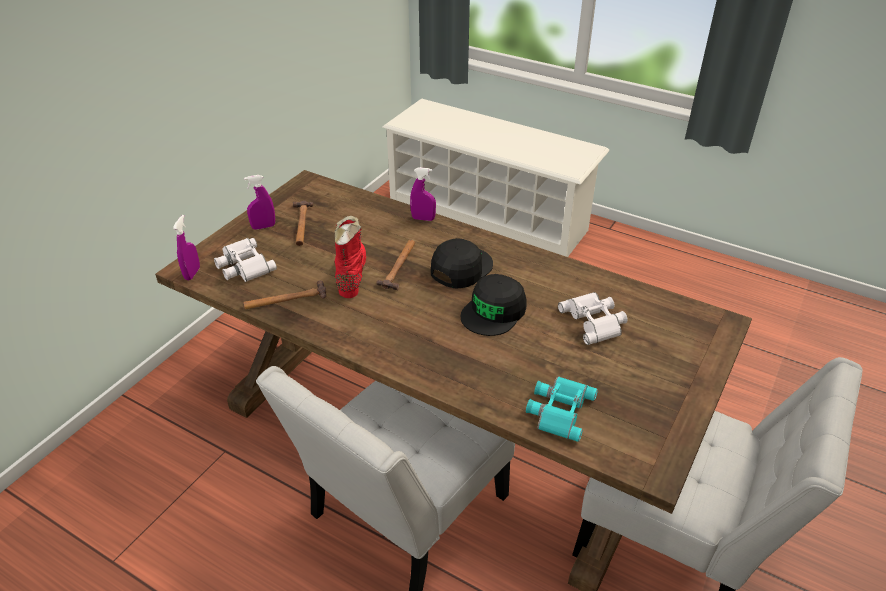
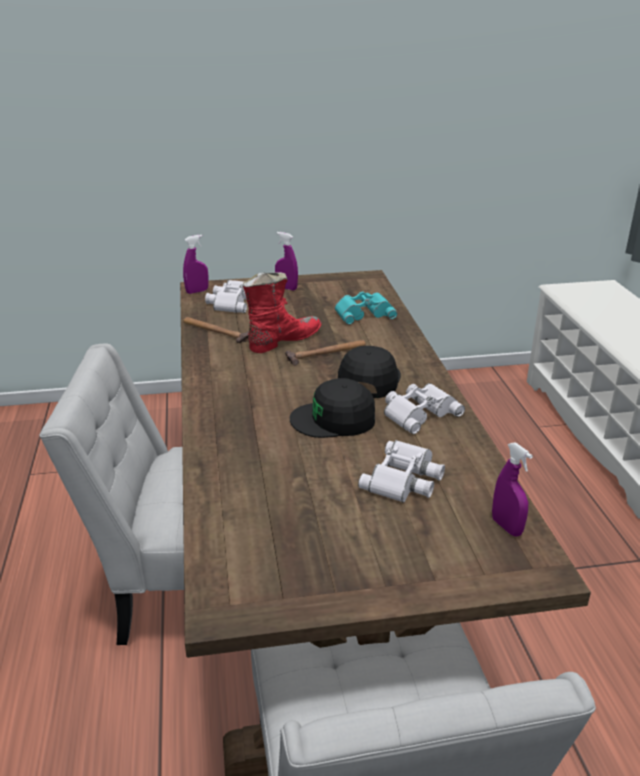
camera: 50 degrees right, 10 degrees down
(301, 224) = (312, 298): hammer -> none
(423, 219) = (407, 336): purple spray bottle -> purple spray bottle (506, 527)
(461, 268) = (369, 379): black cap -> black cap turned 75 degrees counterclockwise
(526, 272) = (418, 412): none -> white binoculars
(559, 410) = (243, 509): turquoise binoculars -> turquoise binoculars (363, 313)

